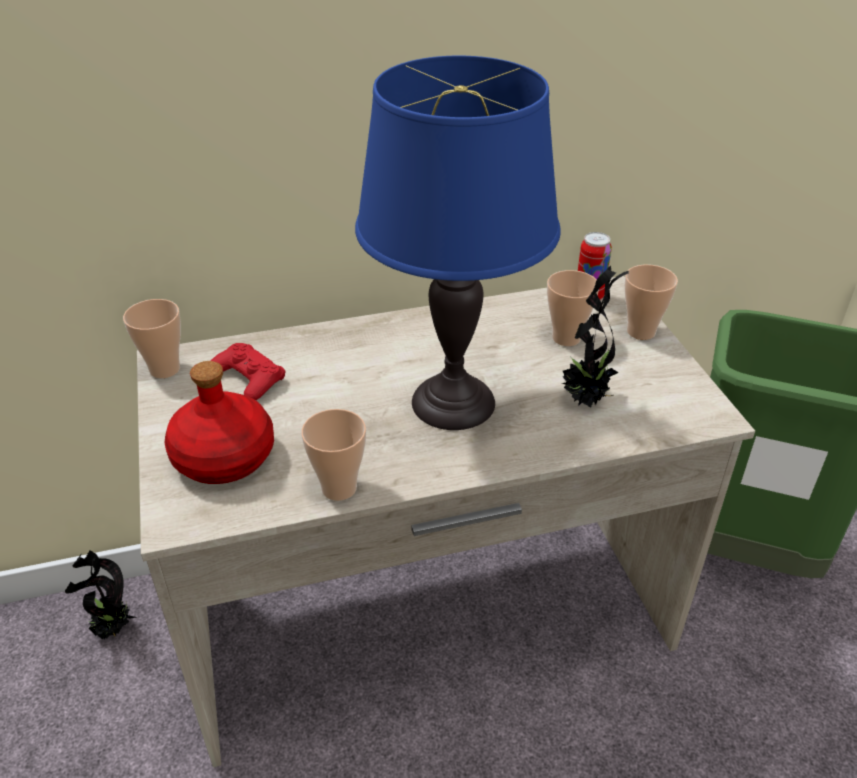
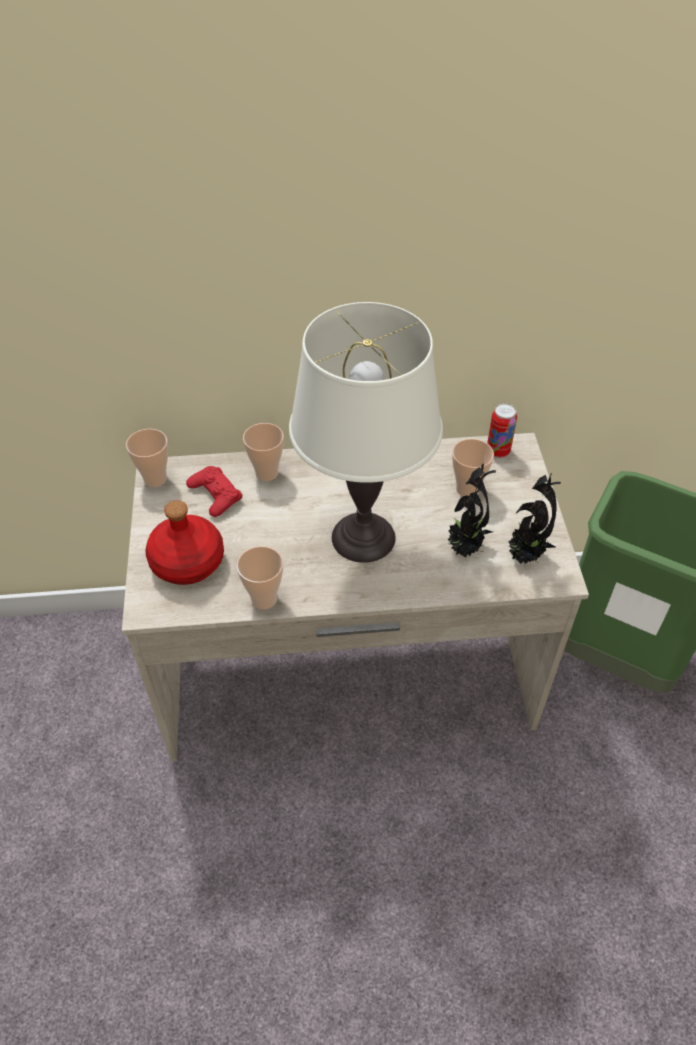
camera: 10 degrees right, 10 degrees up
(112, 630) = (110, 647): potted plant -> potted plant (525, 556)
(453, 402) = (363, 538): blue table lamp -> white table lamp
(641, 332) = (529, 491): cup -> cup (266, 473)

